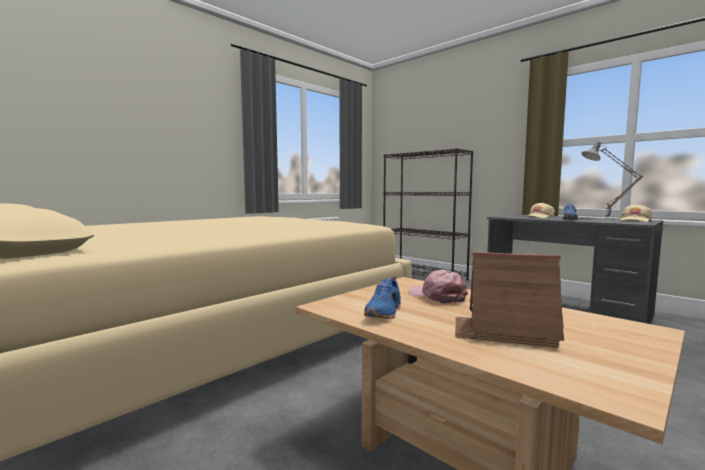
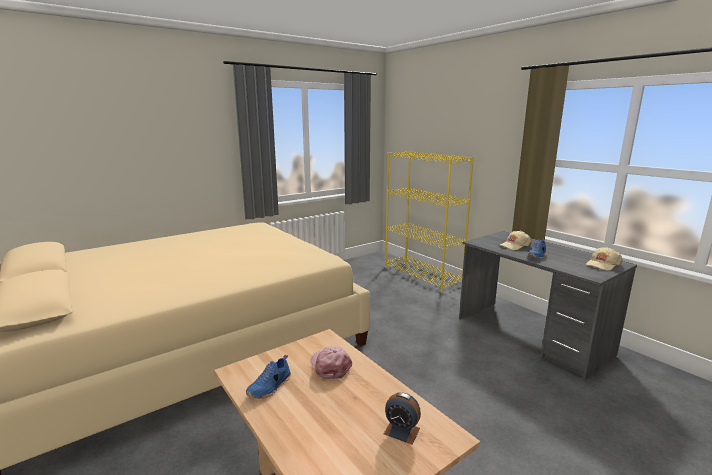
camera: 10 degrees right, 10 degrees up
(424, 276) = (422, 276): black bookcase -> yellow bookcase
(504, 331) = (336, 424): toy house -> none
(588, 330) = (401, 431): none -> alarm clock
(607, 218) = (583, 254): grey table lamp -> none

